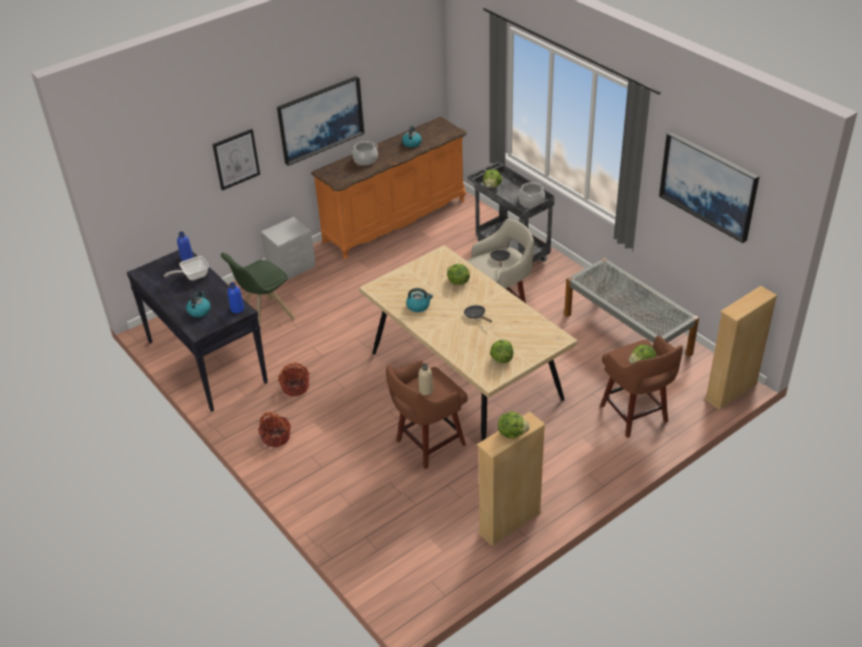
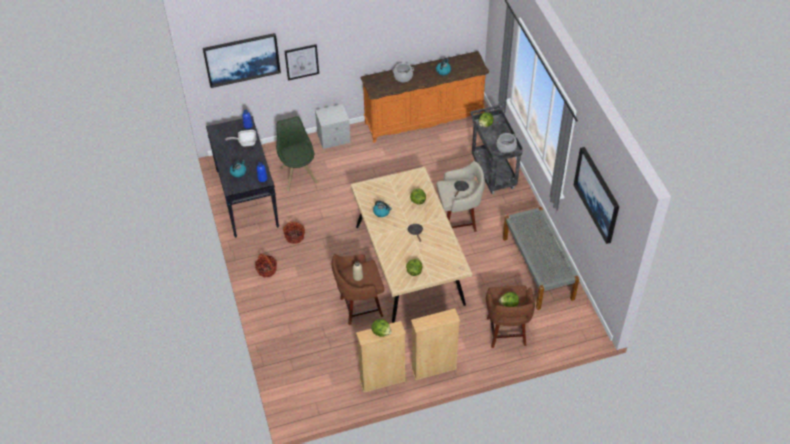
camera: 20 degrees right, 10 degrees up
(264, 318) = (298, 175): green chair -> green chair turned 90 degrees clockwise
(320, 119) = (373, 43): picture -> picture (242, 59)
(731, 391) = (584, 337): beige bookcase -> beige bookcase (434, 369)

